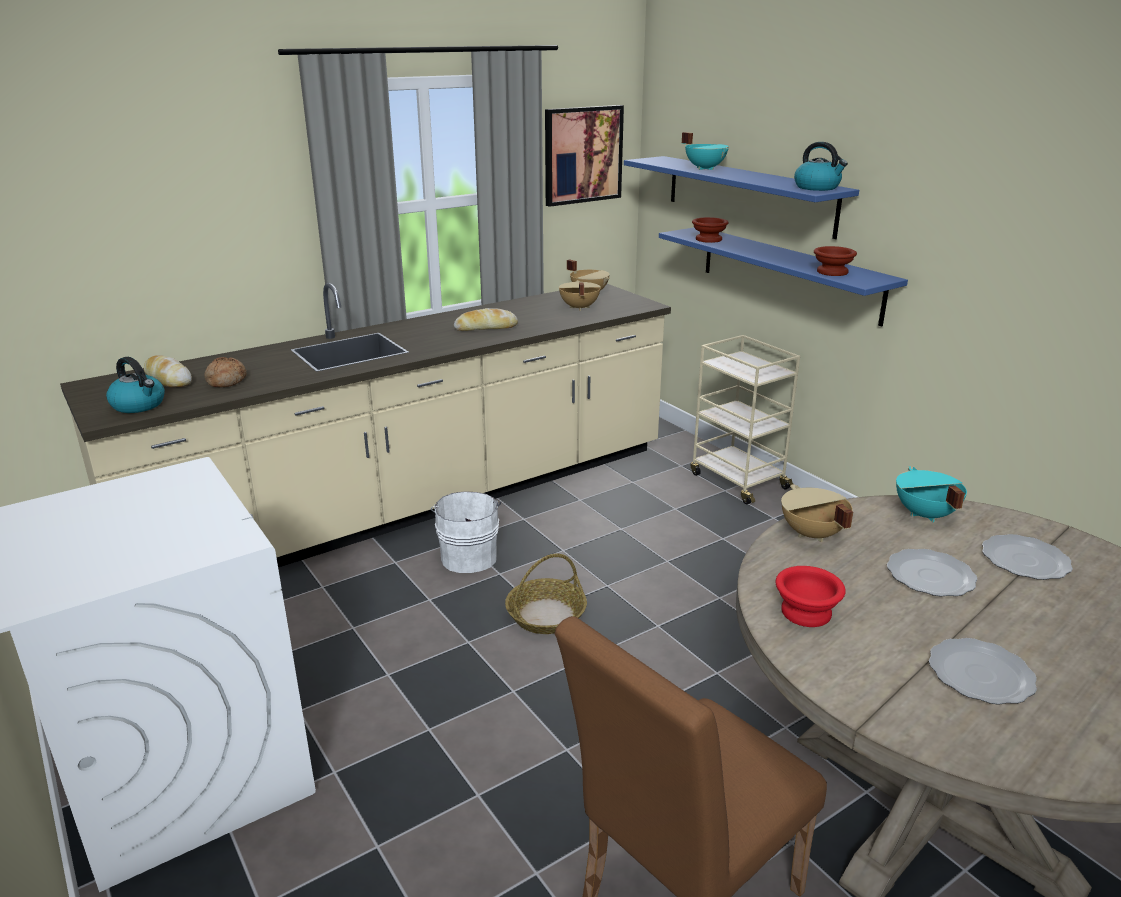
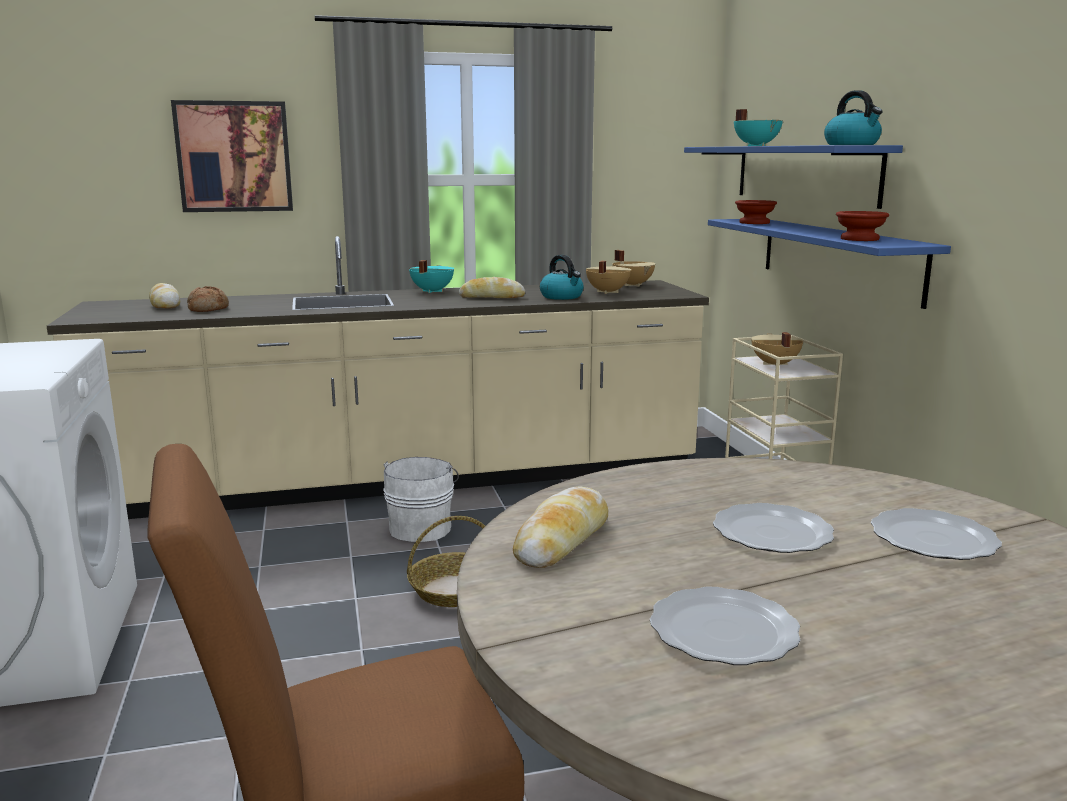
camera: 20 degrees right, 10 degrees down
(139, 405) = (116, 315): kettle -> kettle (562, 297)
(582, 155) = (646, 145): picture -> picture (234, 157)
(807, 613) = (562, 539): red bowl -> bread
(811, 534) = (660, 479): beige cooking pot -> beige cooking pot (774, 364)
(924, 514) = (834, 482): turquoise cooking pot -> turquoise cooking pot (431, 291)

